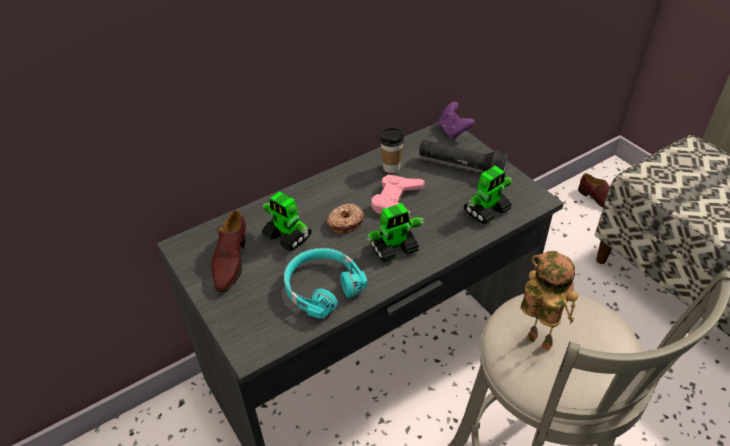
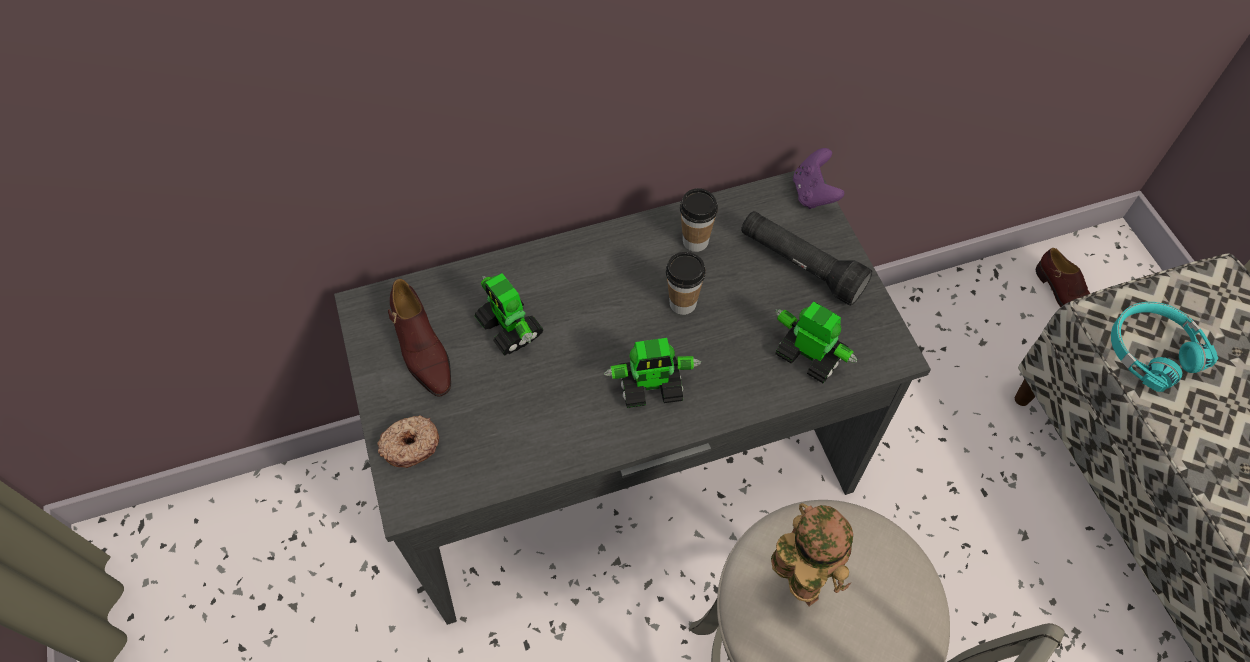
camera: 15 degrees right, 15 degrees up
(230, 261) = (422, 349): brown shoe -> brown shoe turned 45 degrees counterclockwise
(322, 287) = (531, 425): turquoise headphones -> turquoise headphones (1151, 350)
(345, 222) = (597, 323): donut -> donut (410, 445)
(396, 200) = (683, 303): pink game controller -> cup
(487, 210) = (809, 354): toy robot -> toy robot turned 120 degrees counterclockwise

